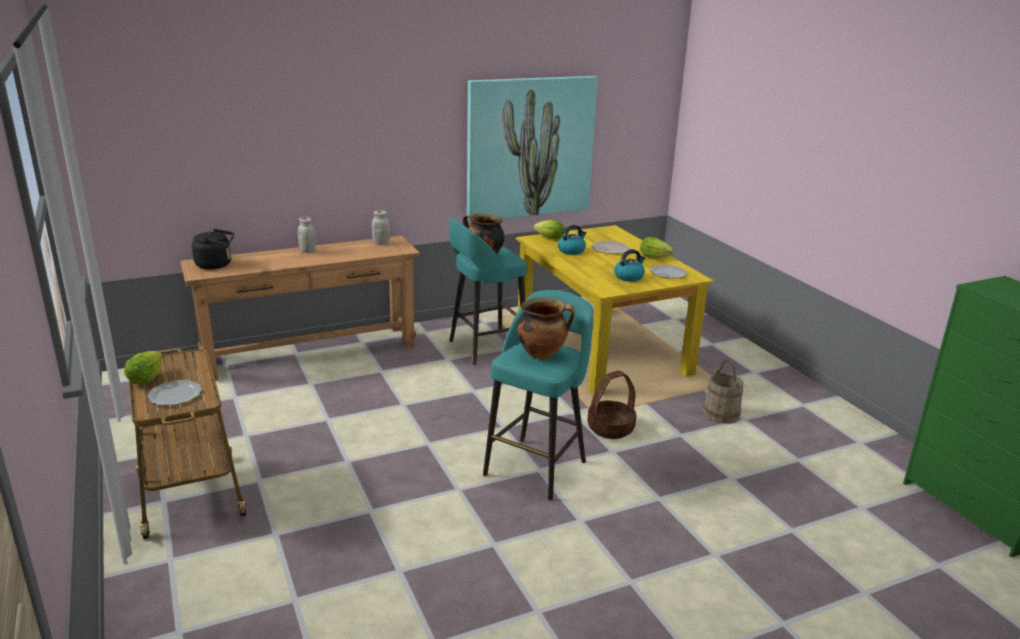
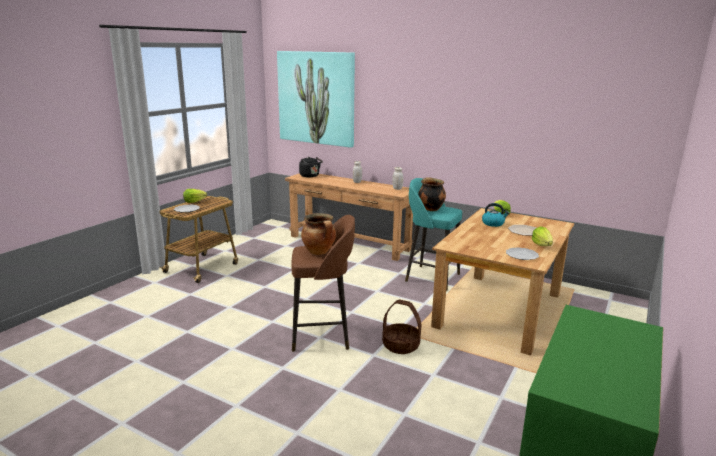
camera: 55 degrees right, 5 degrees down
(529, 147) = (520, 146): picture -> picture (316, 98)
(537, 467) = (322, 336): turquoise stool -> brown stool
(602, 349) = (500, 311): yellow dining table -> brown dining table
(629, 277) = (486, 246): kettle -> none
(721, 414) = (492, 384): beige bucket -> none

